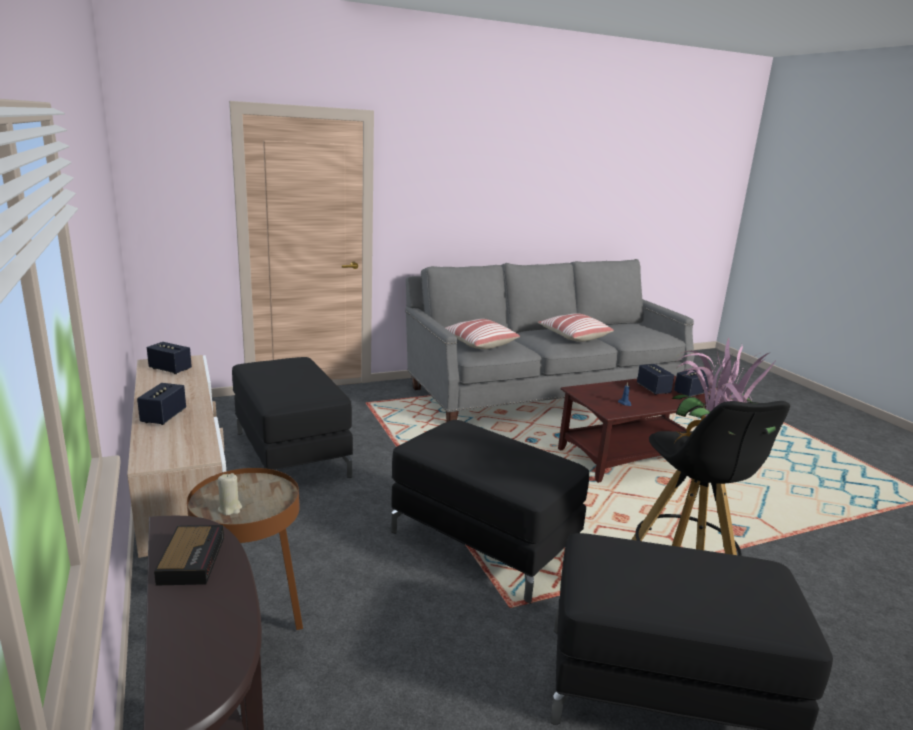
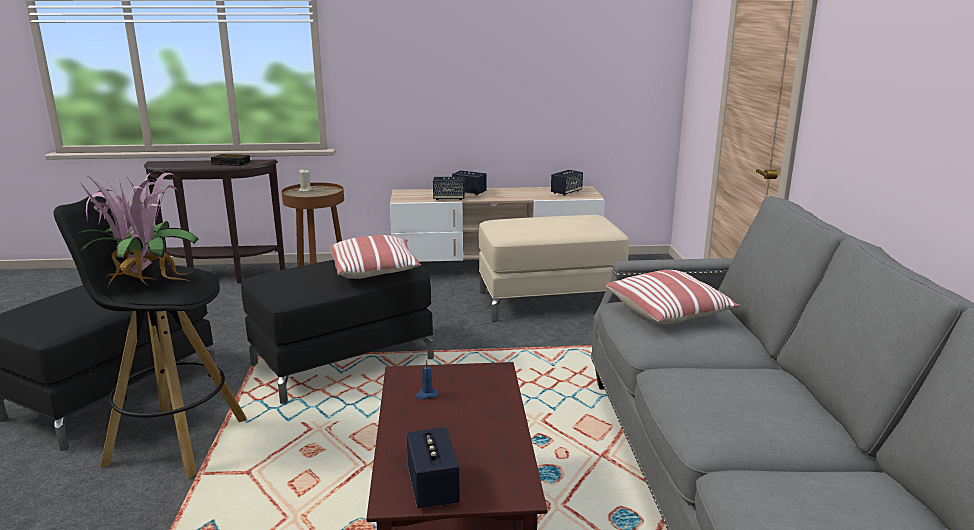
camera: 110 degrees right, 0 degrees up
(290, 453) = (550, 301): black ottoman -> beige ottoman
(573, 337) = (740, 408): pillow -> pillow (375, 271)
(653, 389) = (470, 445): speaker -> speaker (449, 198)

